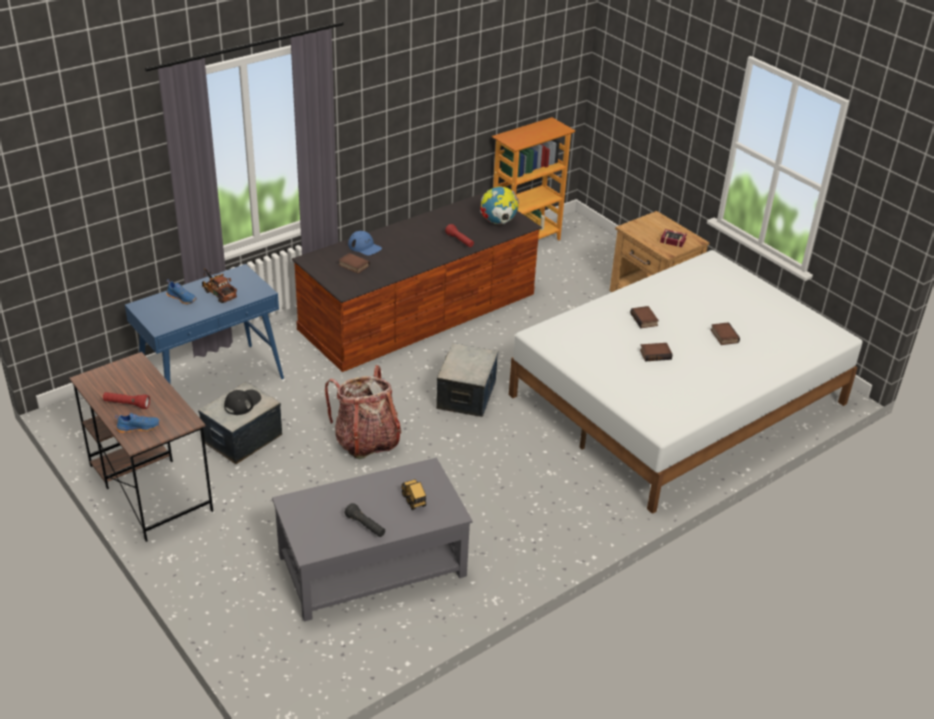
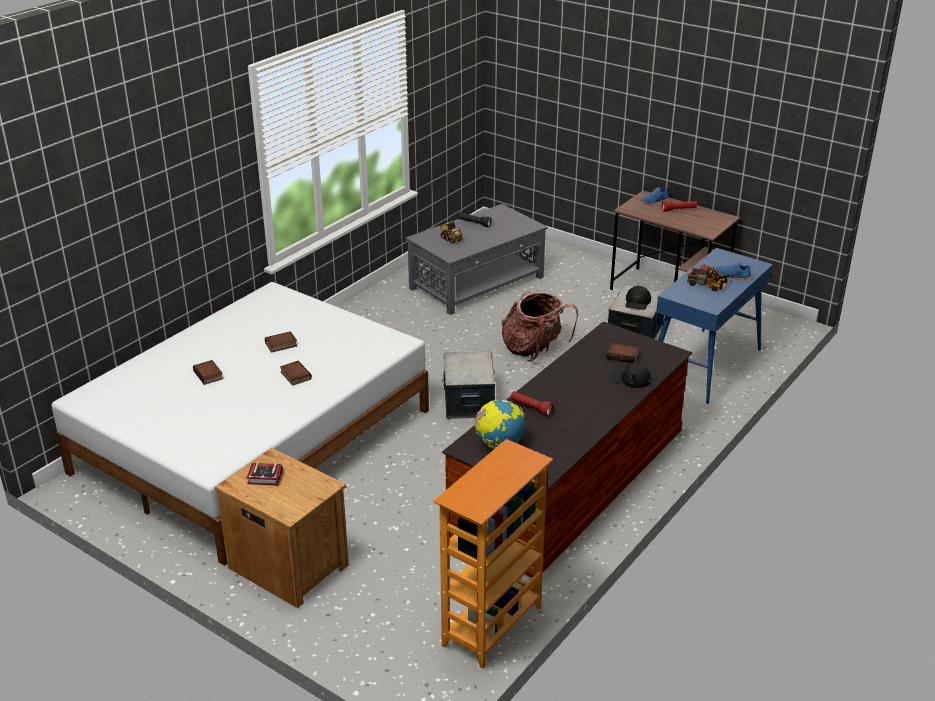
camera: 165 degrees right, 5 degrees down
(365, 247) = (629, 378): blue cap -> black cap

